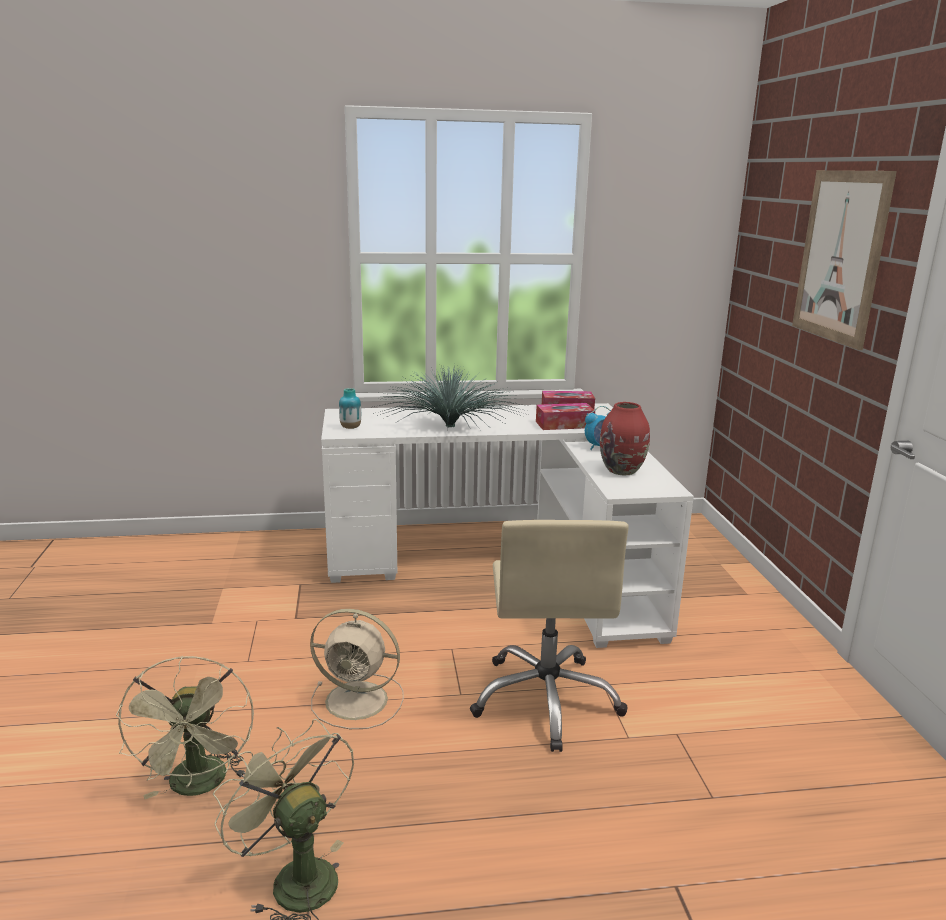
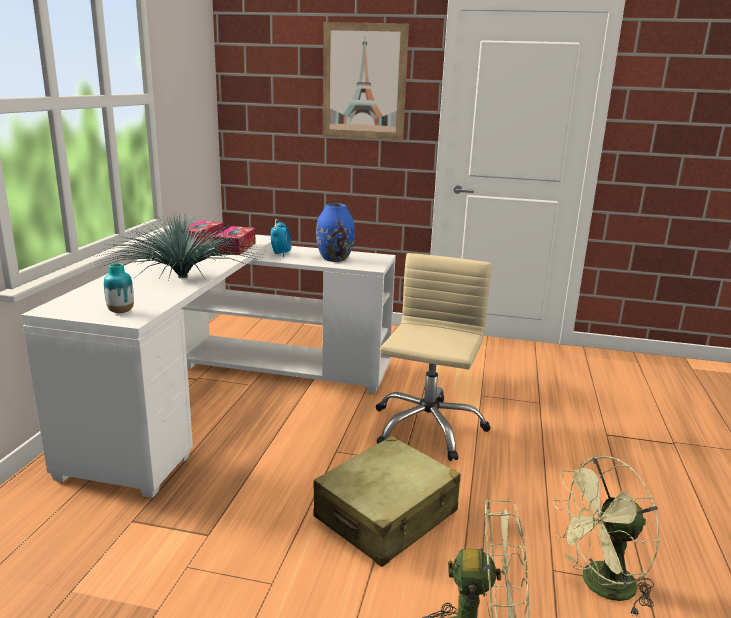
camera: 70 degrees left, 0 degrees up
(359, 701) = (386, 515): beige fan -> beige suitcase
(547, 699) = (427, 427): beige office chair -> beige office chair turned 90 degrees counterclockwise
(622, 470) = (335, 259): red vase -> blue vase

